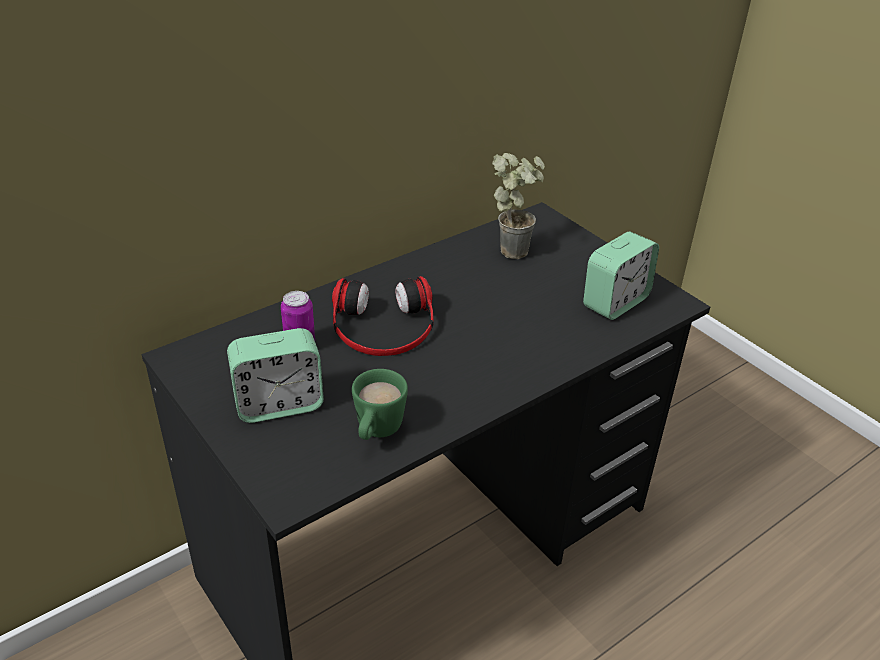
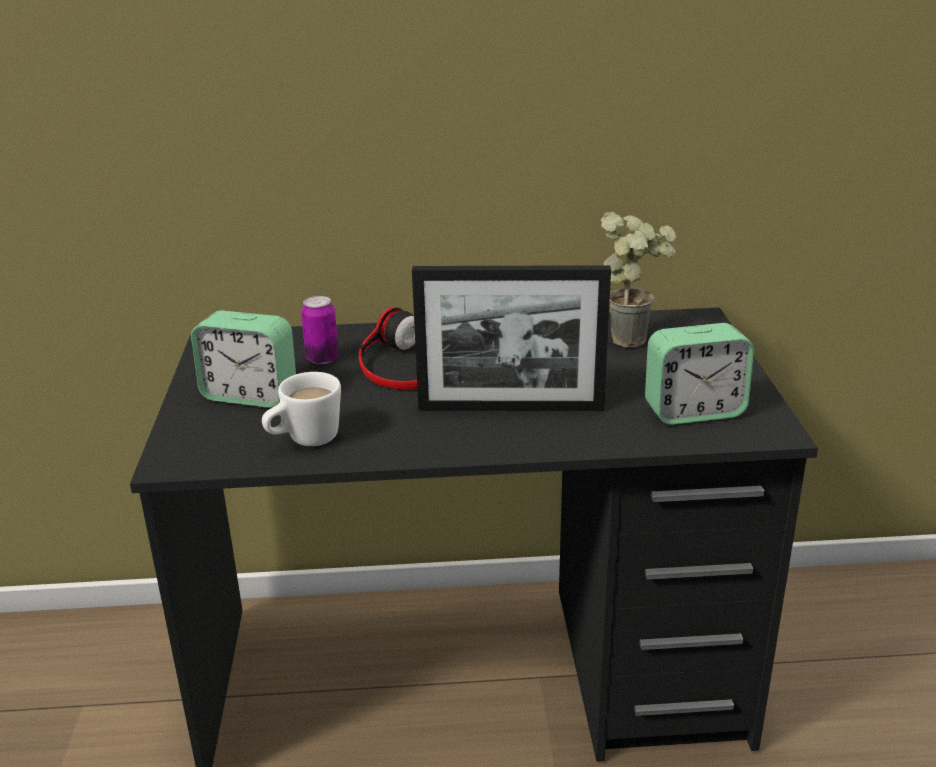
camera: 35 degrees right, 10 degrees down
(376, 432) = (304, 441): green mug -> white mug
(496, 342) = (510, 408): none -> picture frame

